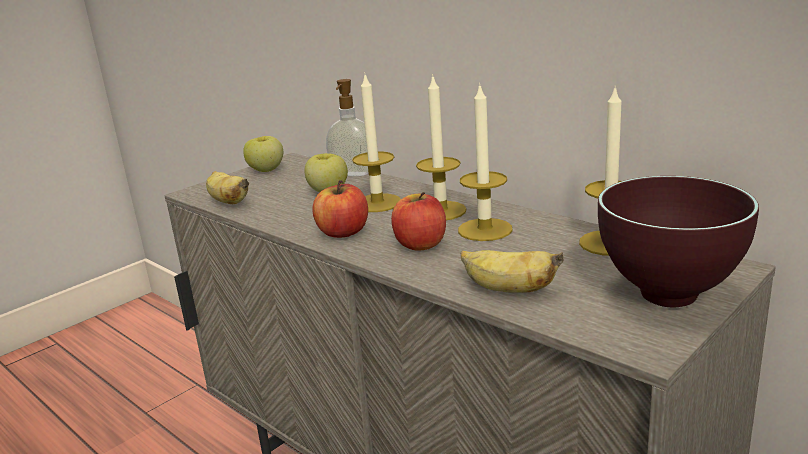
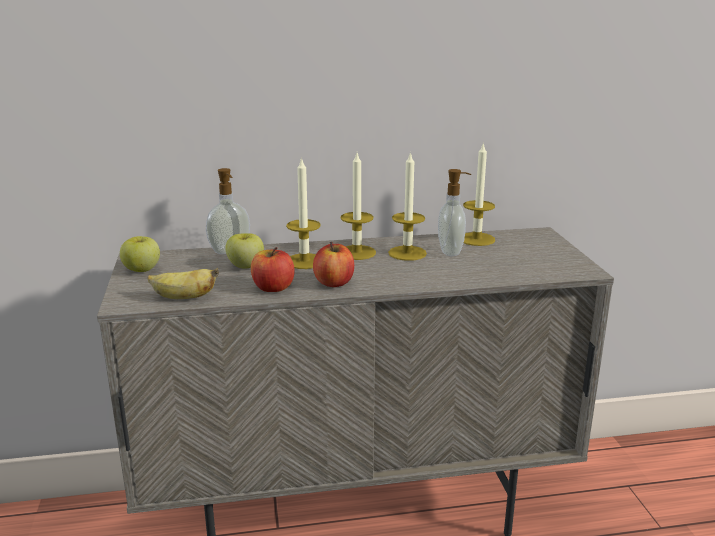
camera: 55 degrees left, 0 degrees up
(420, 244) = (396, 271): apple -> apple (273, 288)
(507, 290) = (491, 273): banana -> none
(535, 246) = (451, 252): none -> soap dispenser
(671, 298) = (551, 251): brown bowl -> none

